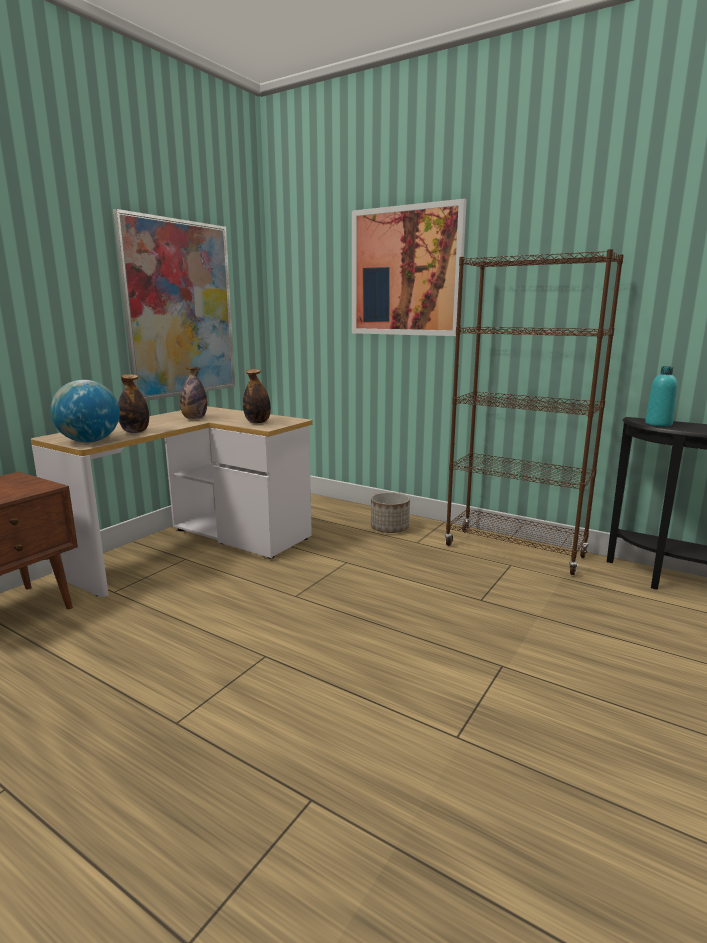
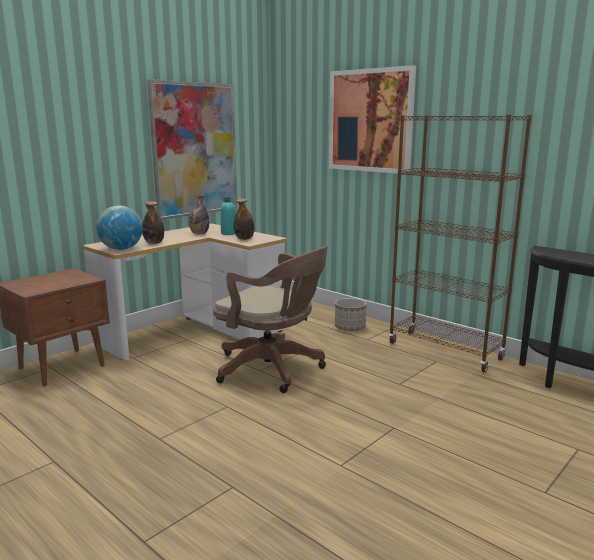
camera: 10 degrees right, 0 degrees up
(313, 593) = (273, 370): none -> brown office chair
(658, 424) = (553, 253): turquoise bottle -> turquoise bottle (228, 233)

